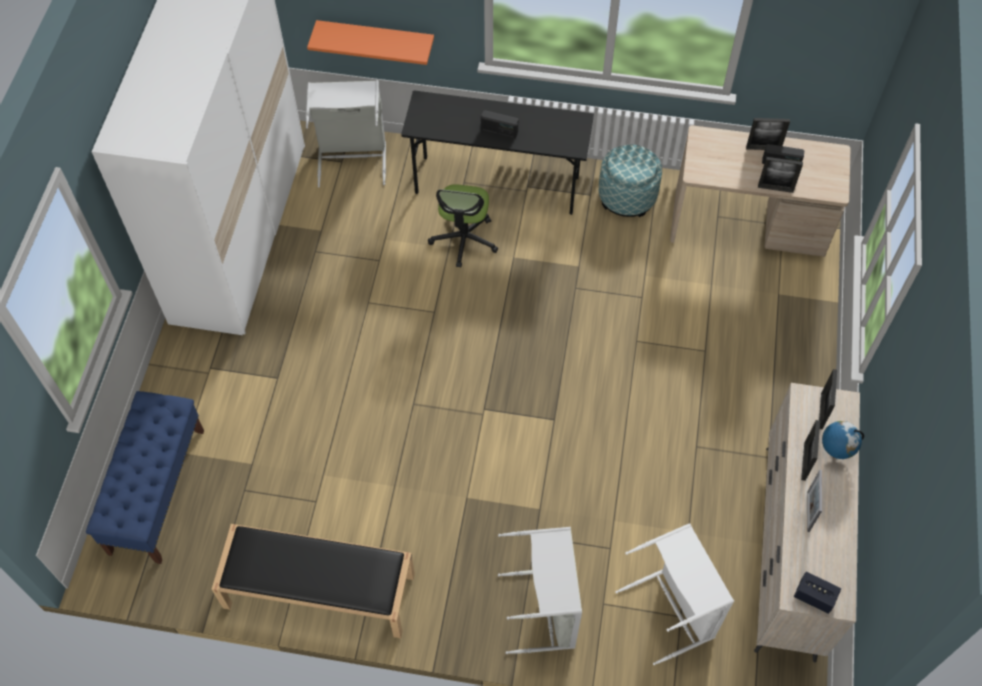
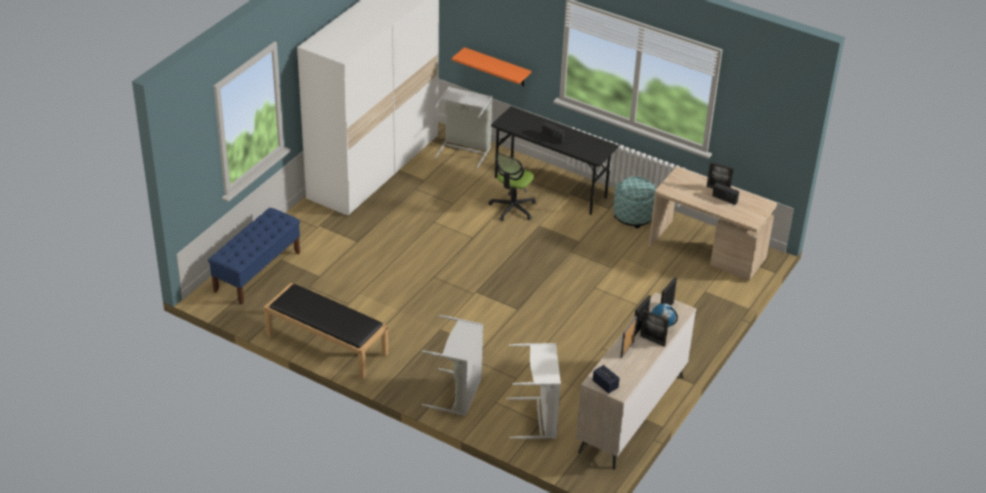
camera: 20 degrees right, 20 degrees down
(775, 188) = (712, 210): picture frame -> picture frame (652, 340)

